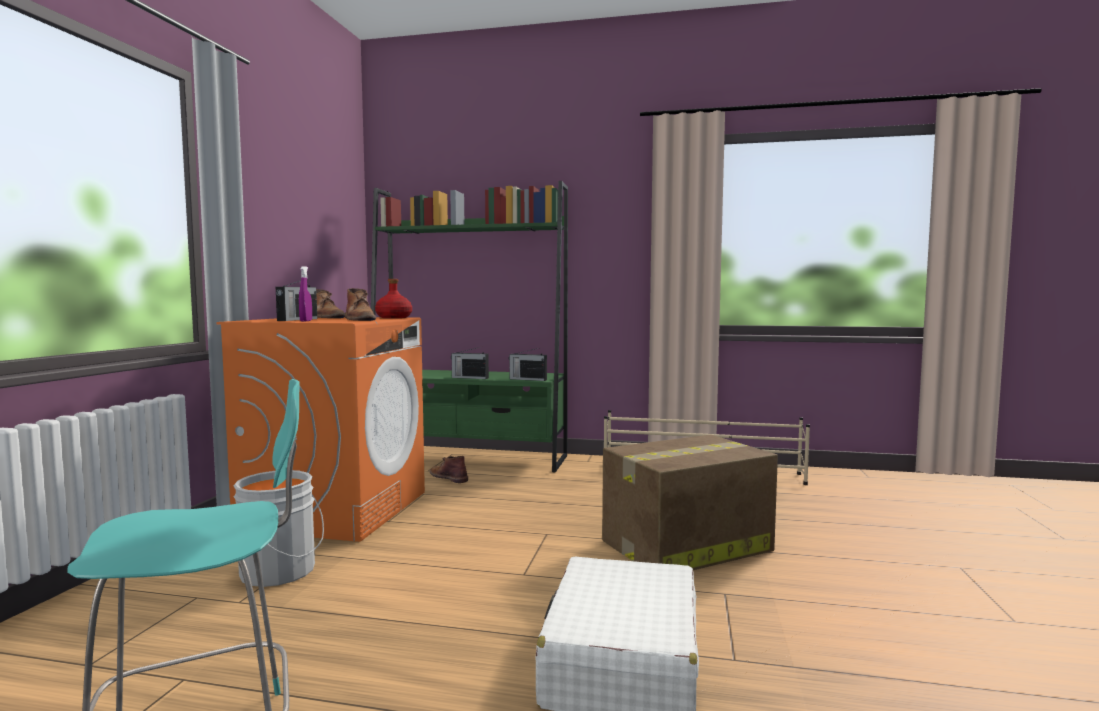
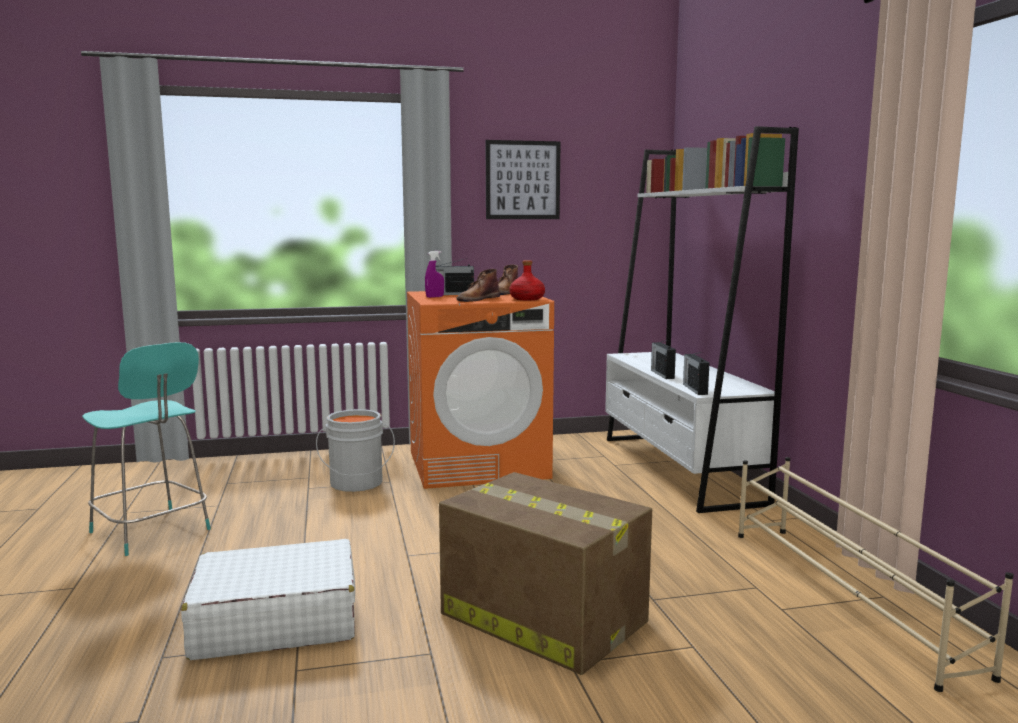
camera: 65 degrees right, 5 degrees up
(281, 200) = (522, 180): none -> picture
(448, 477) = (607, 476): brown boot -> none
(469, 458) = (679, 469): green bookcase -> white bookcase

